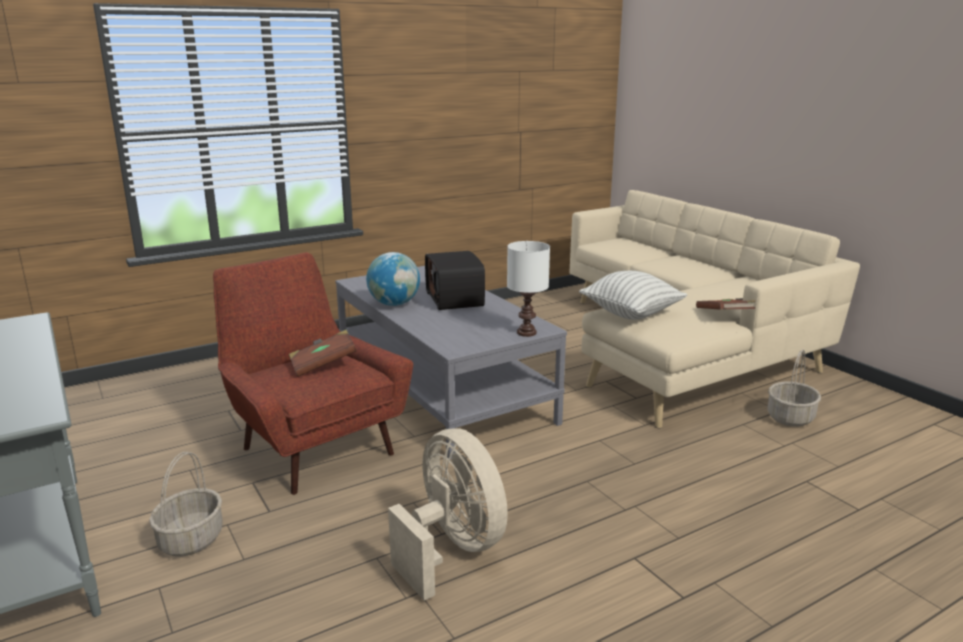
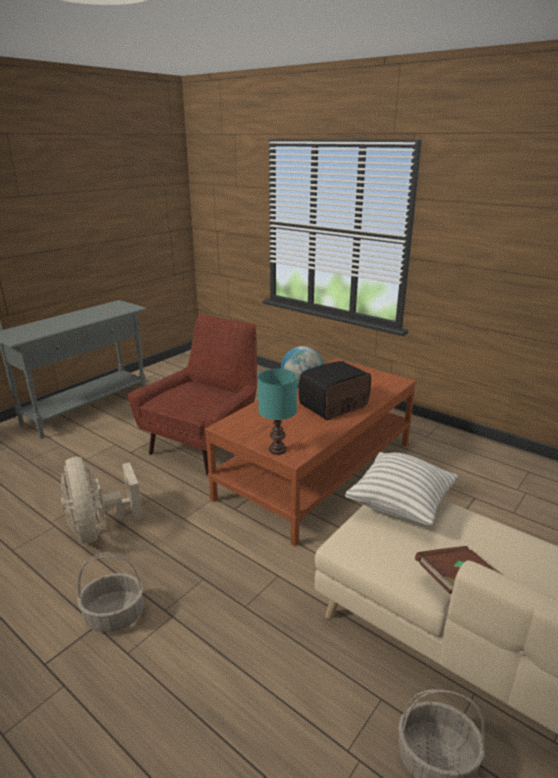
camera: 70 degrees right, 5 degrees up
(191, 539) = (100, 439): basket -> basket (115, 615)
(323, 365) = (203, 396): brown book -> none
(442, 389) = (316, 470): grey coffee table -> brown coffee table
(452, 549) = (99, 528): beige fan -> beige fan turned 120 degrees clockwise
(526, 333) = (276, 450): white table lamp -> turquoise table lamp

